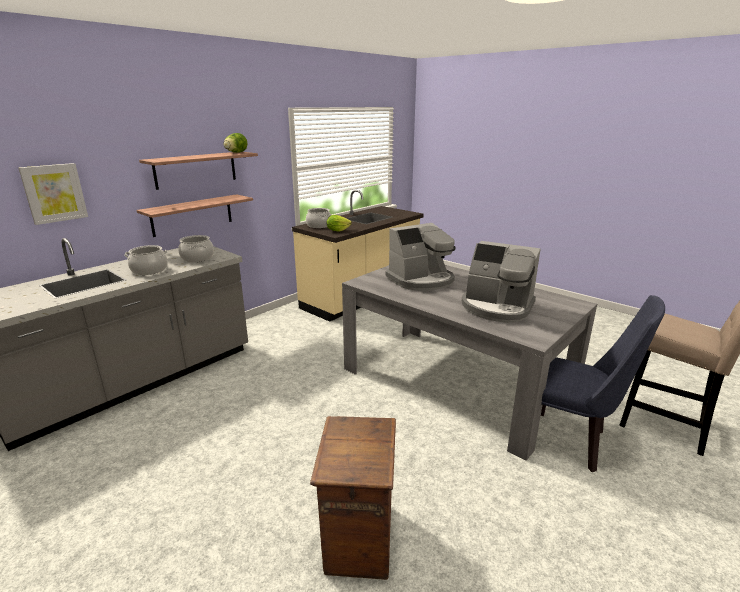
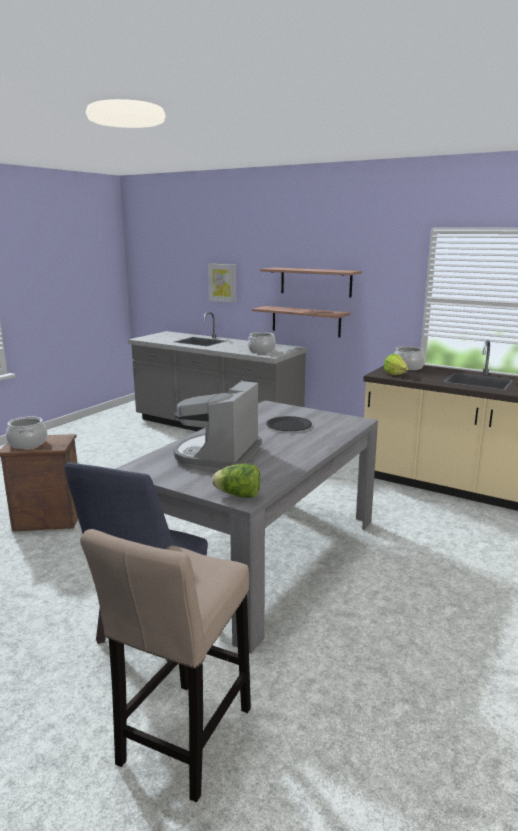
camera: 80 degrees right, 5 degrees down
(149, 270) = (228, 347): cooking pot -> cooking pot (28, 443)
(235, 153) = (343, 270): lettuce -> lettuce (238, 495)
(421, 280) = (289, 425): coffee machine -> black plate

